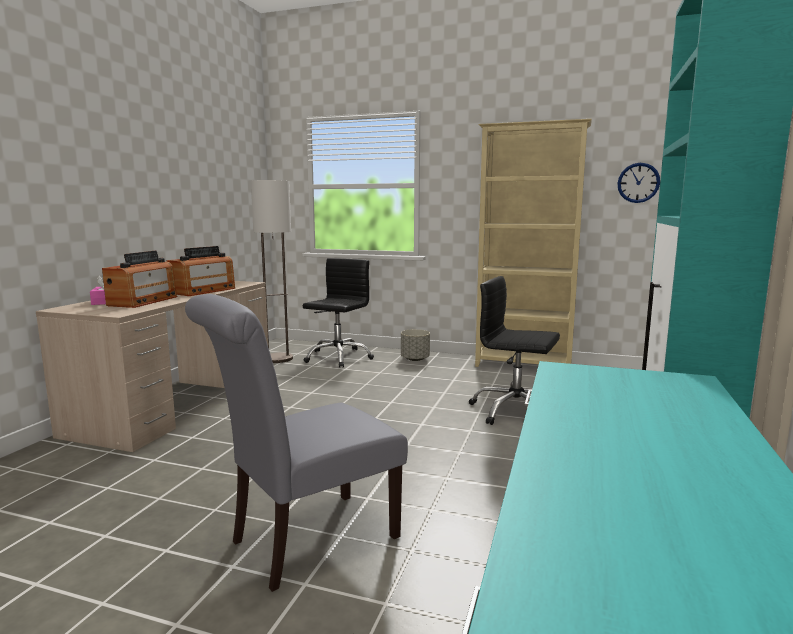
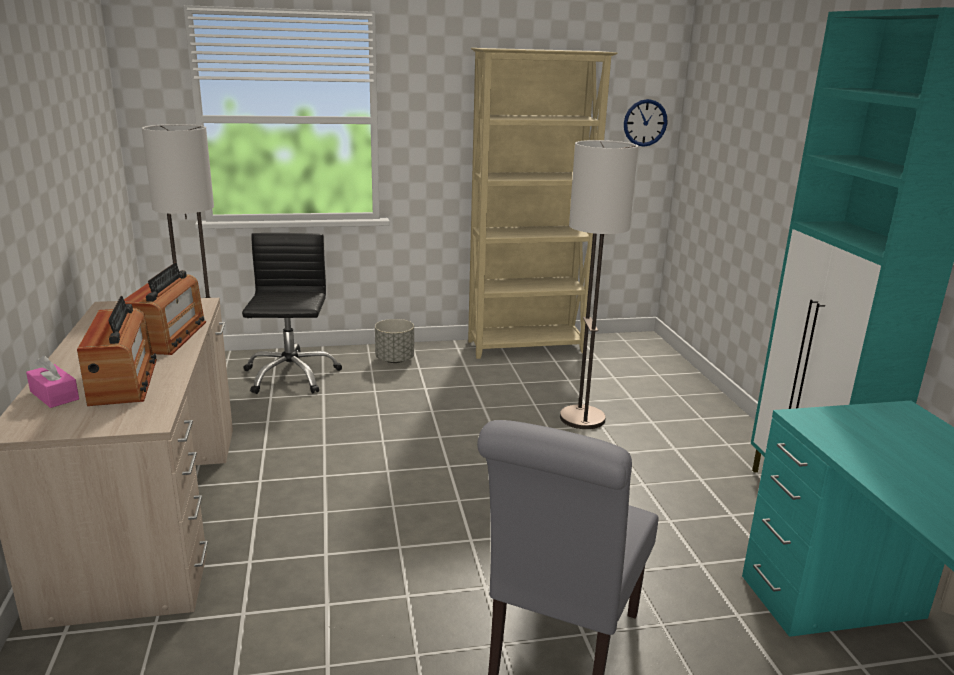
camera: 30 degrees left, 10 degrees up
(515, 411) = (582, 418): black office chair -> floor lamp

